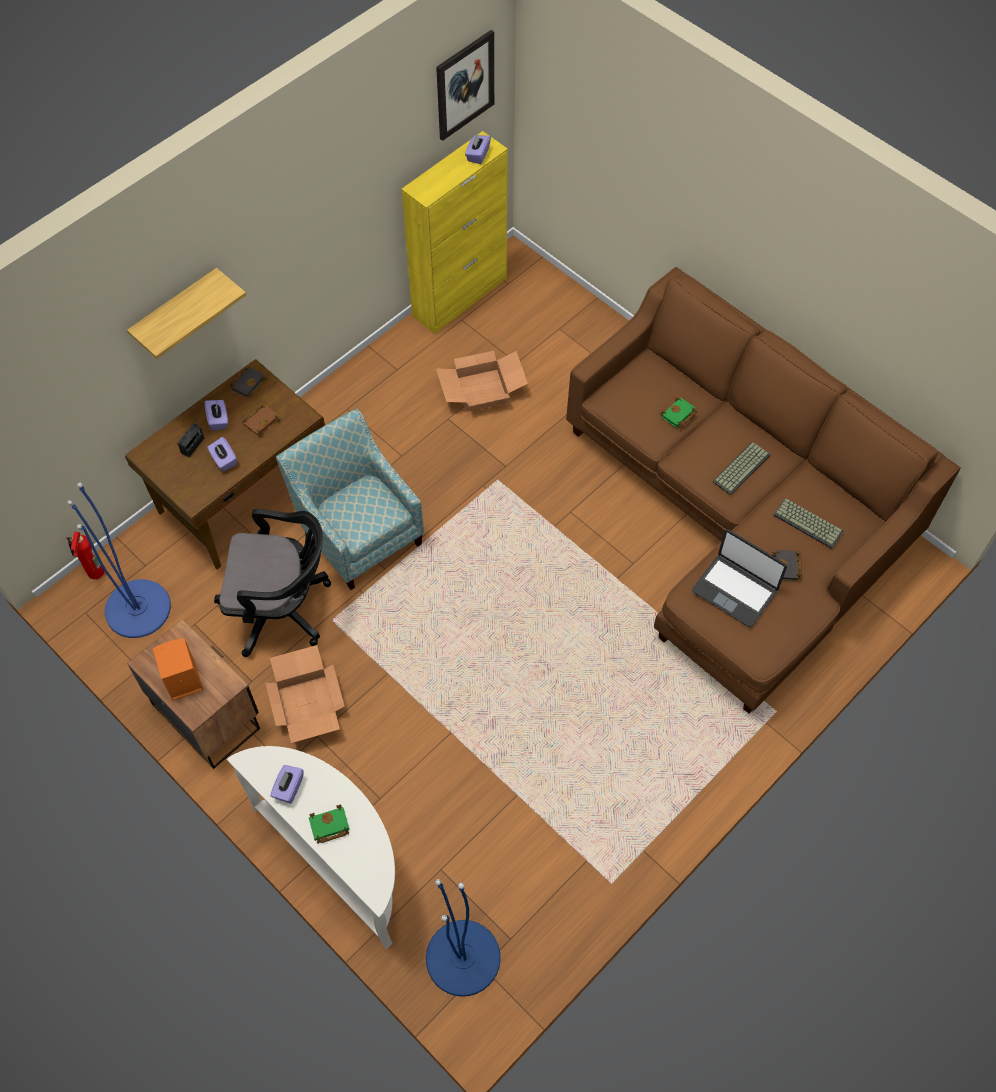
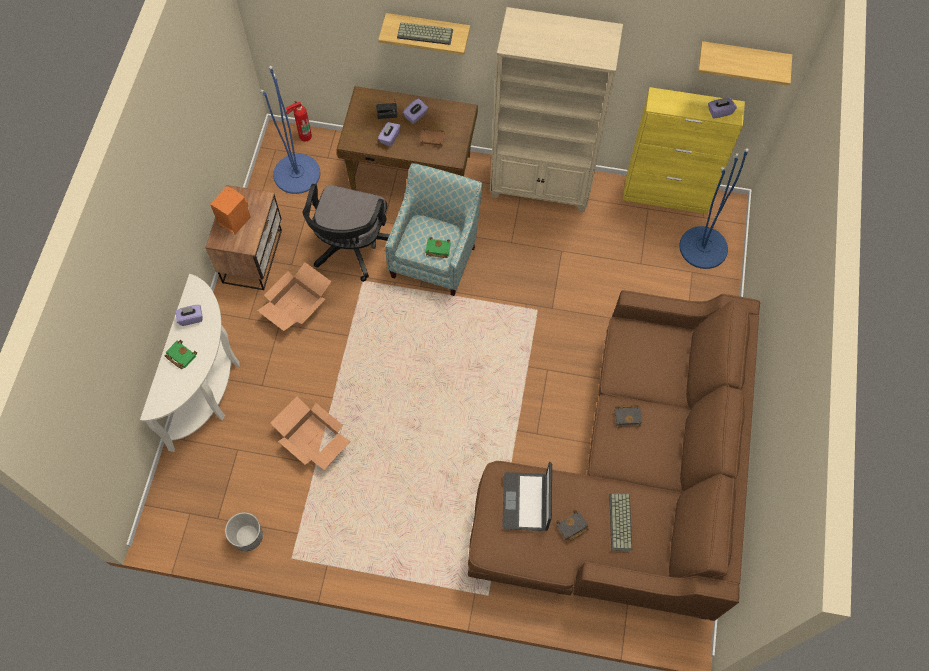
camera: 55 degrees right, 5 degrees up
(248, 383) = (455, 113): black book -> black book (628, 416)
(282, 609) = (351, 249): black office chair -> black office chair turned 45 degrees clockwise
(359, 390) = (541, 186): none -> beige bookcase
(463, 958) = (189, 498): blue floor lamp -> blue floor lamp (703, 247)
(465, 85) = (743, 58): picture -> shelf
(482, 389) = (601, 256): cardboard box -> cardboard box (313, 439)
(554, 917) = (247, 536): none -> planter
(678, 415) = (647, 383): green book -> green book (437, 249)
(741, 467) = (636, 449): keyboard -> keyboard (425, 33)

